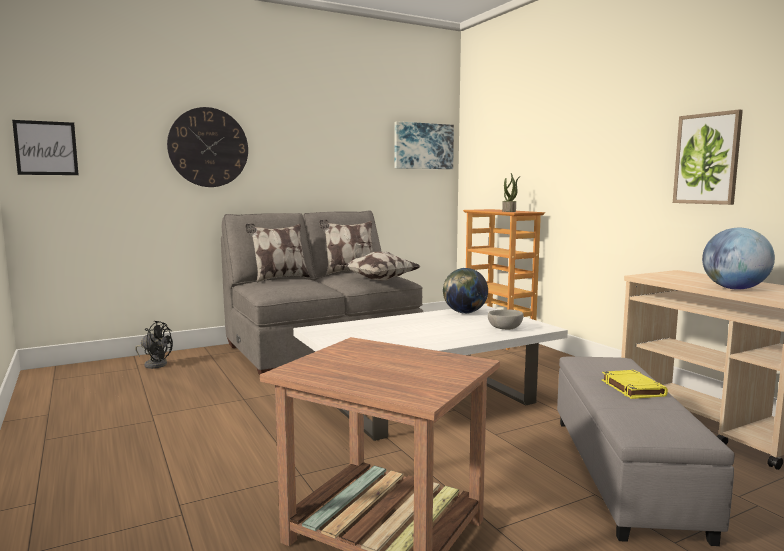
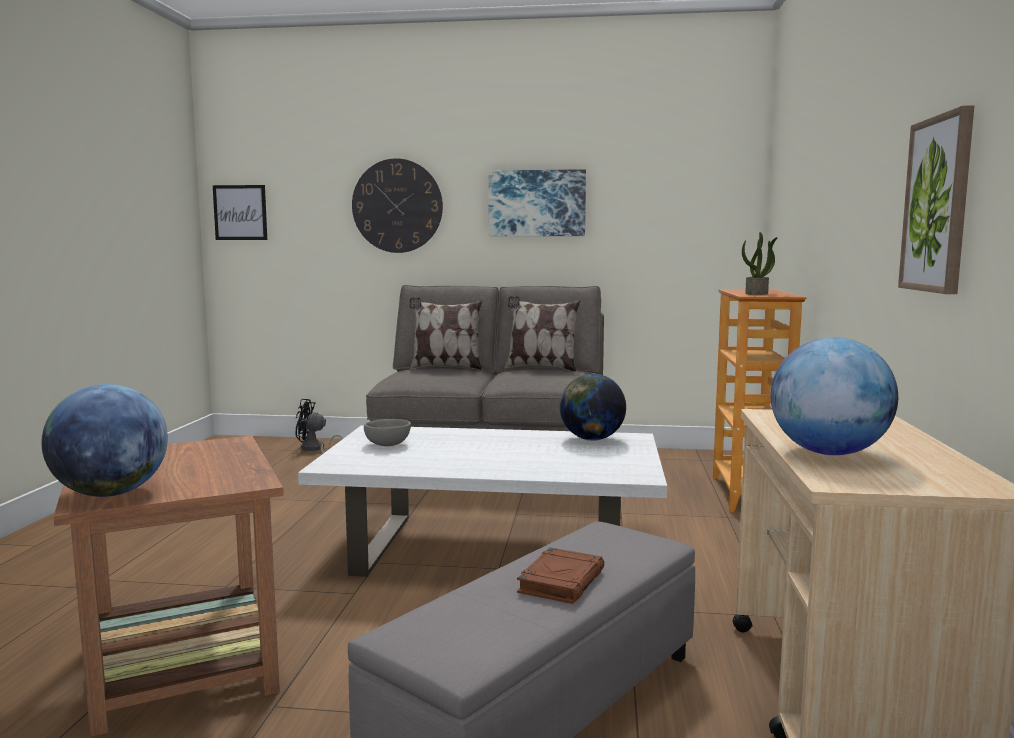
camera: 35 degrees right, 0 degrees up
(155, 364) = (315, 449): black fan -> black fan turned 135 degrees clockwise
(378, 280) = (541, 381): pillow -> none
(414, 390) = (111, 493): none -> globe
(423, 146) = (700, 192): picture -> picture (537, 203)
(505, 329) = (581, 468): grey bowl -> grey bowl (387, 445)
(632, 388) = (561, 581): yellow book -> brown book

